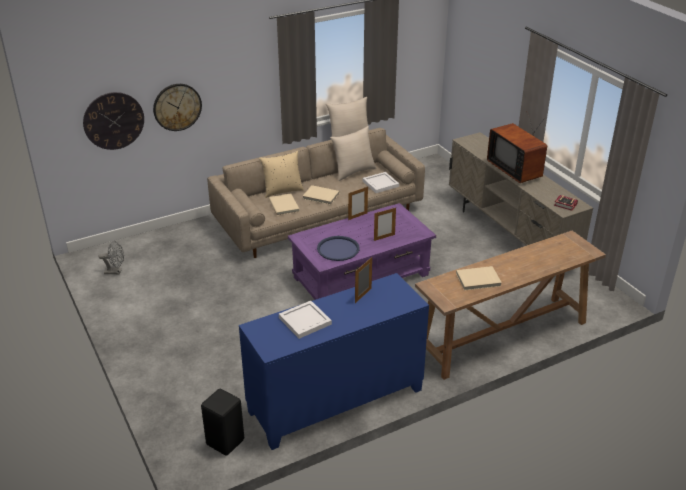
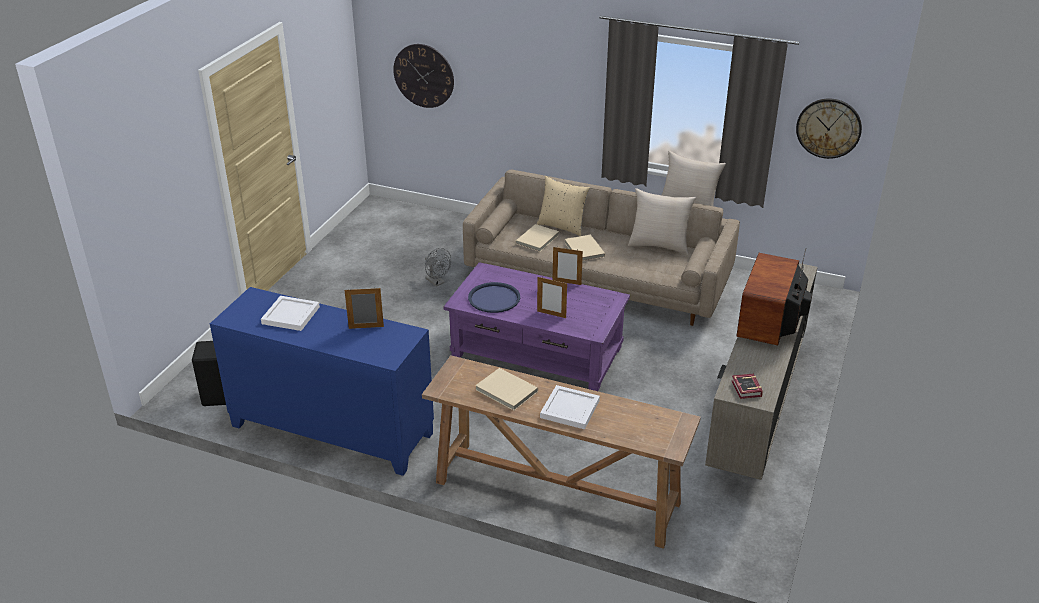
camera: 50 degrees right, 0 degrees up
(116, 271) = (372, 227): grey fan -> grey fan (437, 282)
(177, 107) = (490, 86): wall clock -> wall clock (828, 128)
(380, 183) = (662, 270): white tray -> white tray (571, 409)

